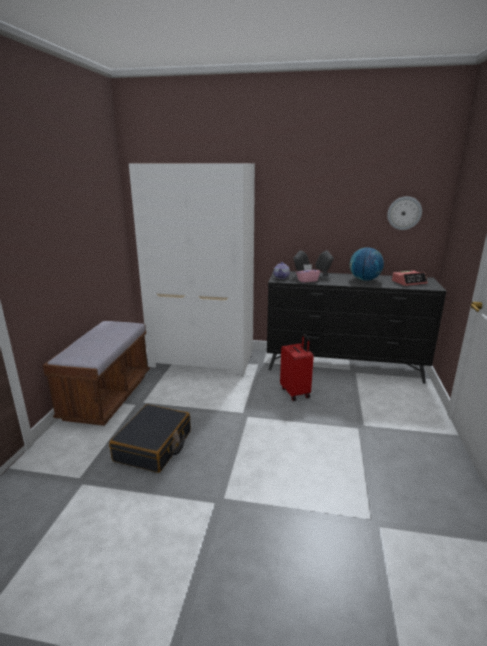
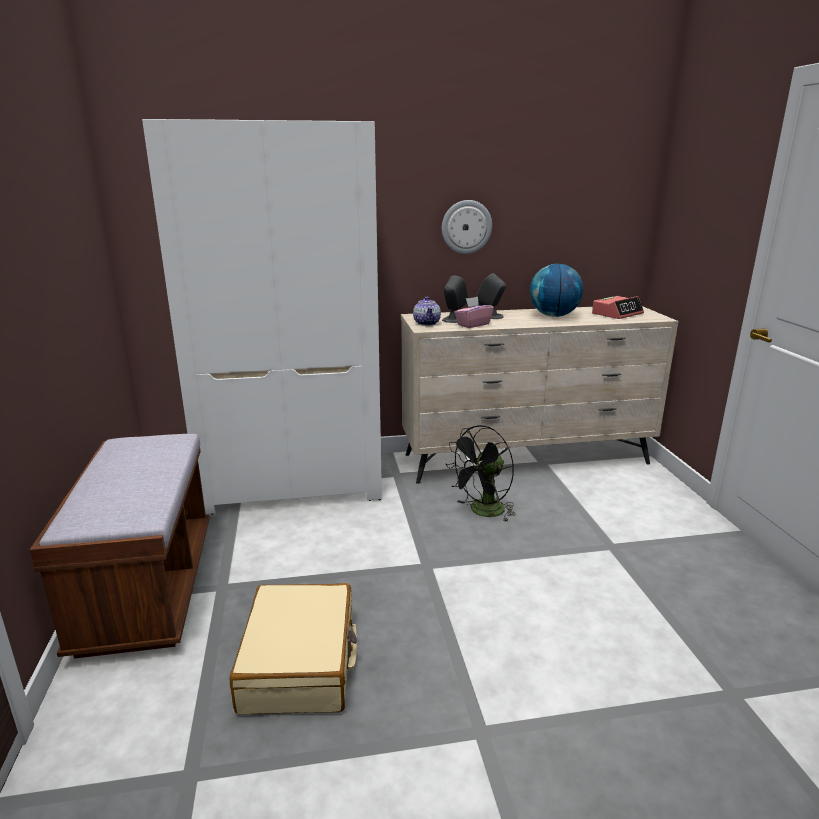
camera: 20 degrees left, 0 degrees up
(154, 446) = (300, 662): black suitcase -> beige suitcase
(295, 392) = (482, 512): red suitcase -> black fan
(344, 367) = (527, 459): black dresser -> beige dresser
(404, 213) = (597, 208): wall clock -> wall clock (466, 227)

